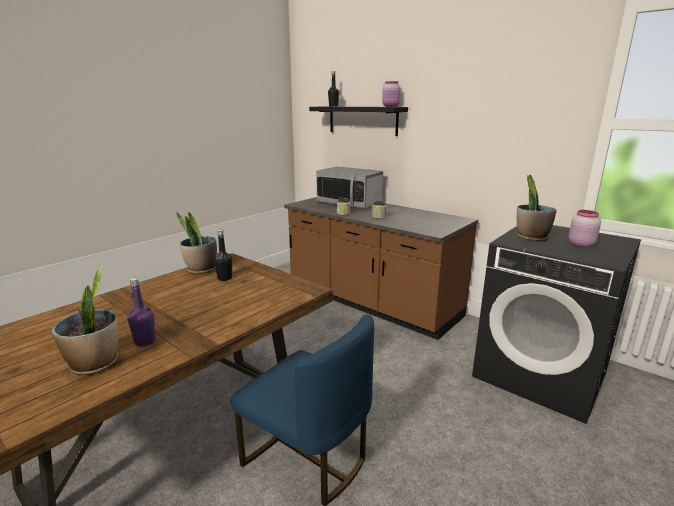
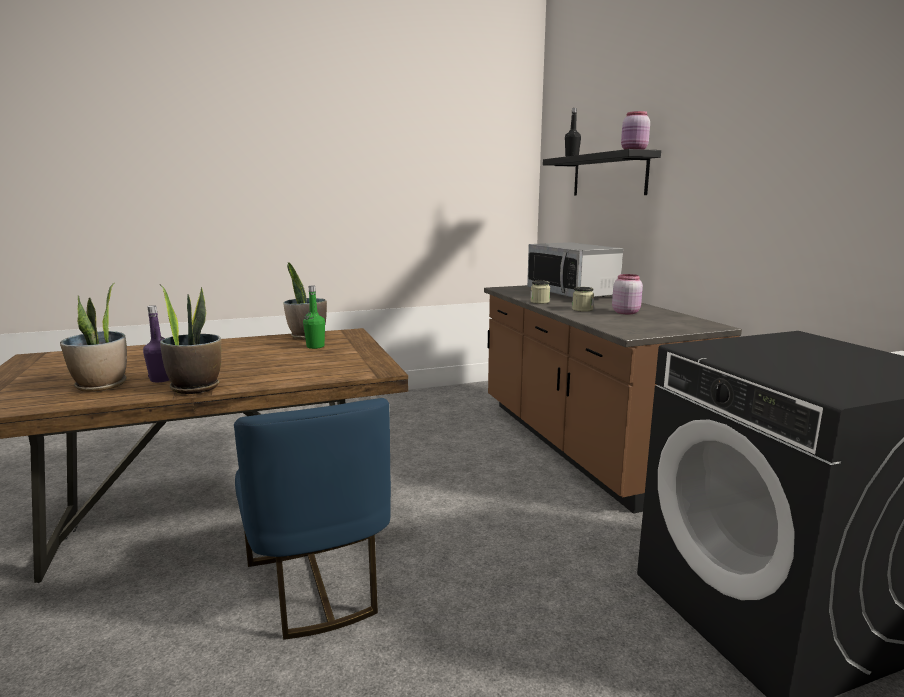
camera: 30 degrees right, 5 degrees down
(225, 278) = (315, 346): black bottle -> green bottle
(531, 238) = (751, 349): potted plant -> potted plant (195, 387)
(580, 244) = (834, 367): pink jar -> pink jar (625, 312)

